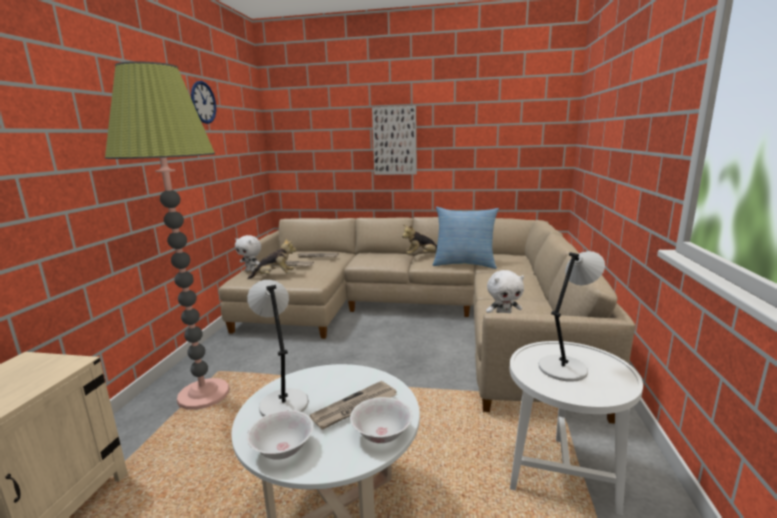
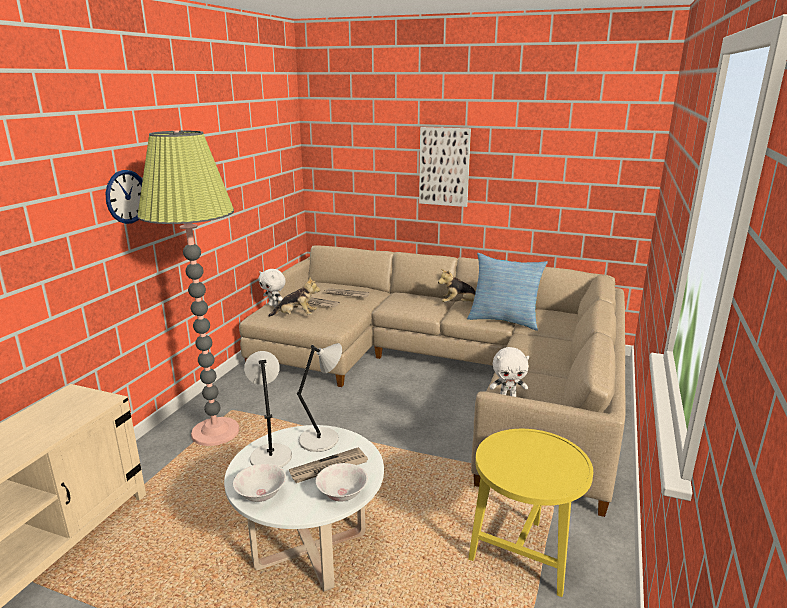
camera: 10 degrees right, 5 degrees up
(203, 102) = (233, 129): wall clock -> wall clock (126, 196)
(561, 474) = (523, 554): white side table -> yellow side table
(564, 368) = (526, 458): grey table lamp -> grey table lamp (321, 439)

